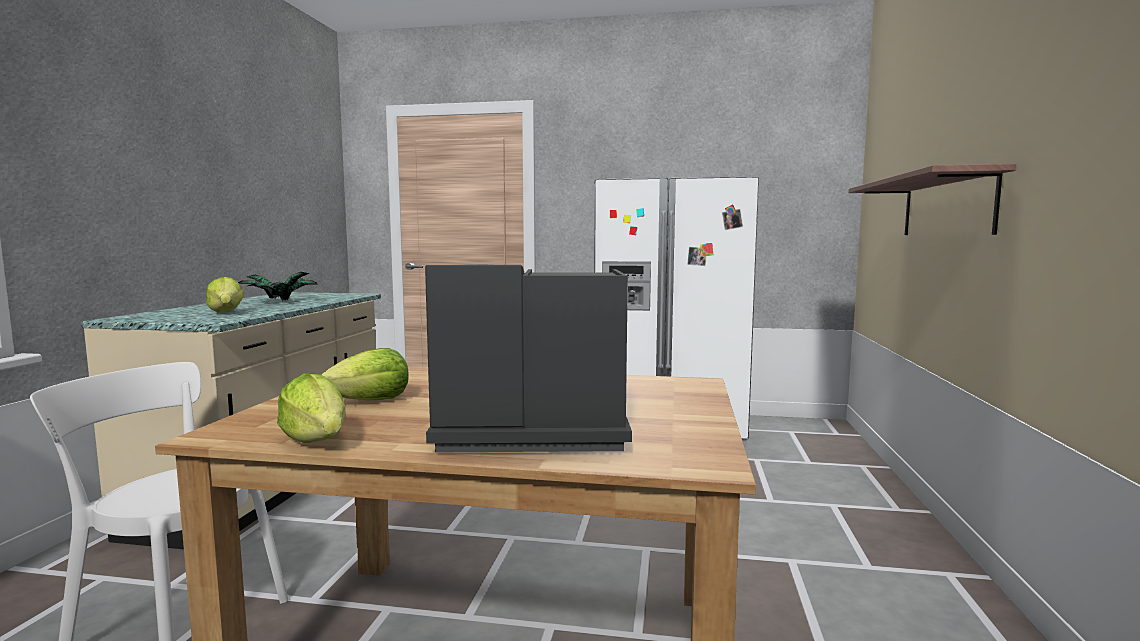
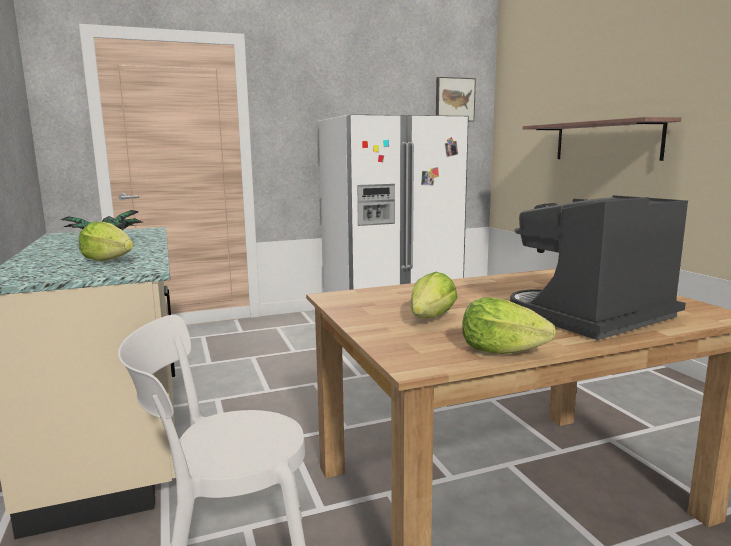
camera: 30 degrees left, 5 degrees up
(797, 158) = (454, 99): none -> picture

